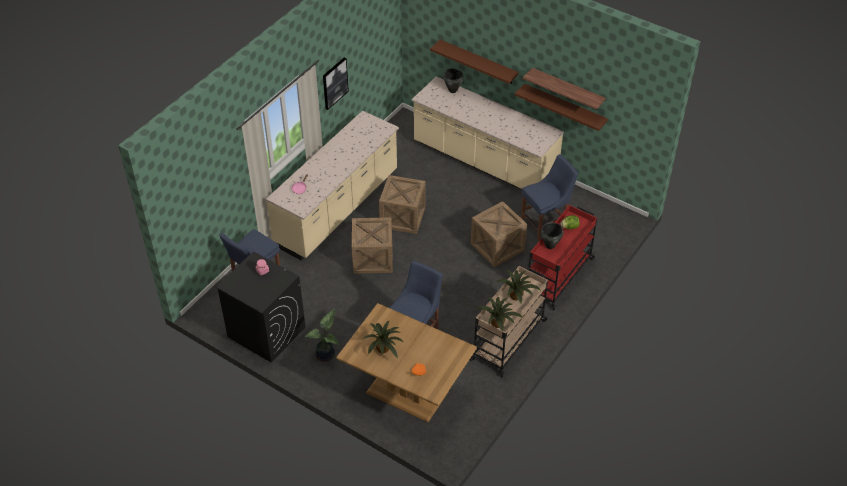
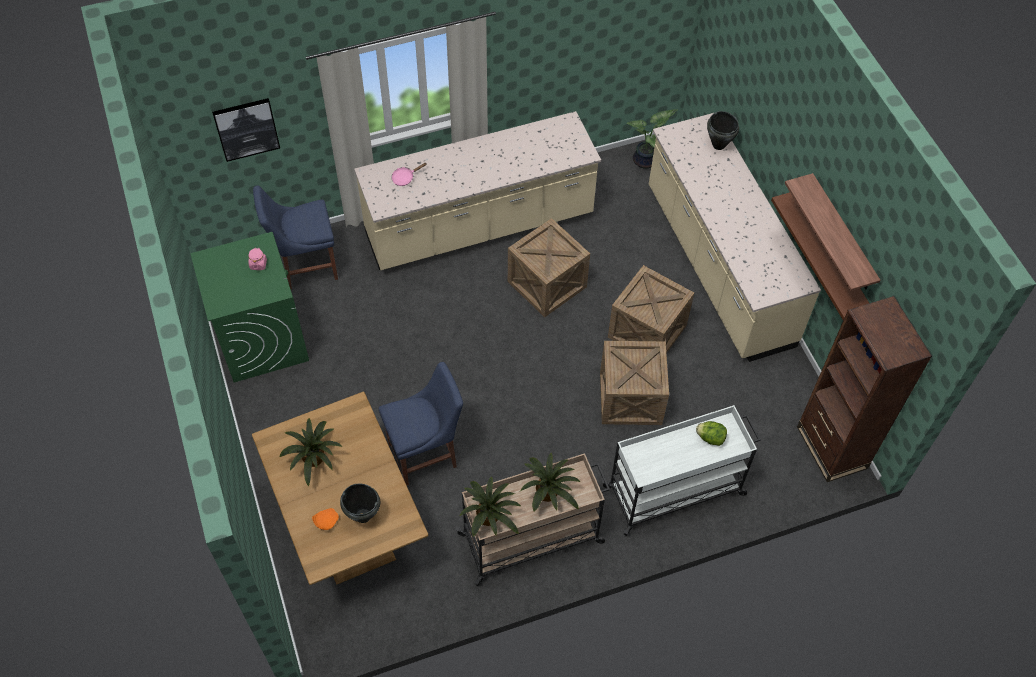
camera: 35 degrees right, 10 degrees up
(266, 332) = (261, 338): black washing machine -> green washing machine
(326, 354) = (301, 413): potted plant -> potted plant (646, 161)
(334, 83) = (536, 55): picture -> picture (246, 128)
(373, 258) = (463, 318): crate -> crate (647, 331)
(478, 62) = (760, 123): brown shelf -> none
(545, 223) = (723, 403): blue chair -> none
(550, 245) = (658, 448): black cooking pot -> black cooking pot (363, 515)
(559, 276) = (676, 490): red cart -> white cart
(614, 214) = (831, 447): none -> brown bookcase

